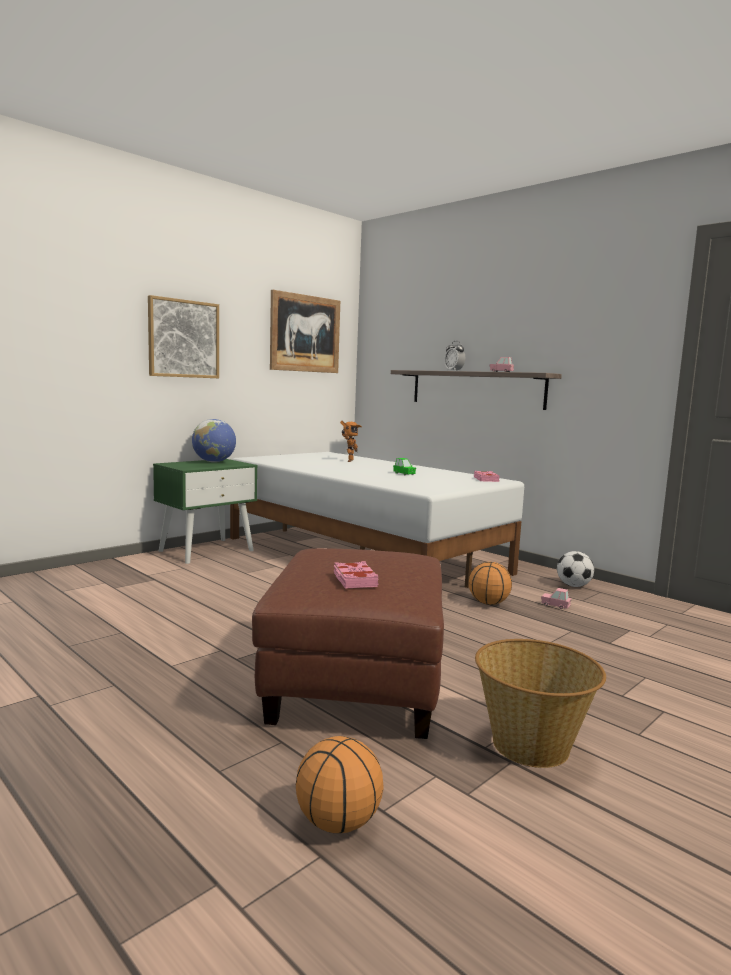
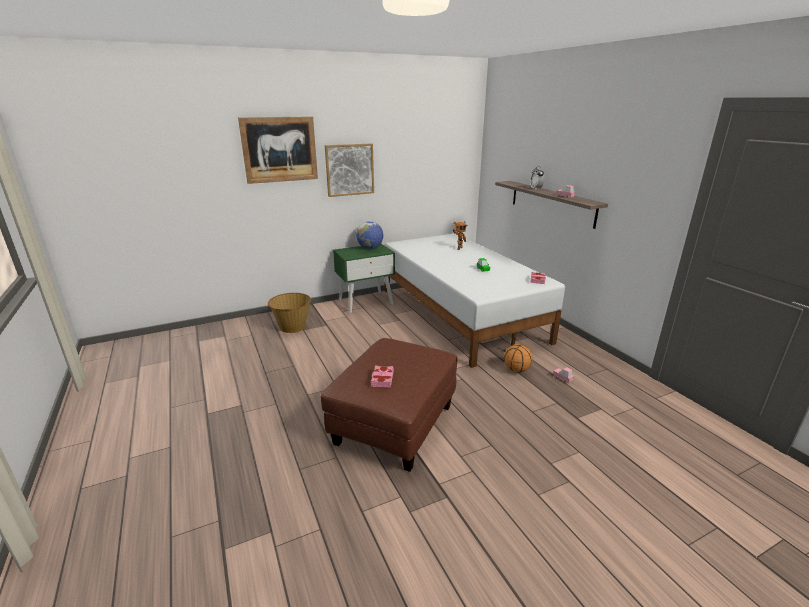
camera: 20 degrees right, 15 degrees up
(305, 333) = (438, 153): picture -> picture (279, 149)
(337, 822) = (337, 512): basketball -> none
(531, 746) = (465, 489): basket -> basket (292, 327)
(573, 586) = (591, 360): football -> none

